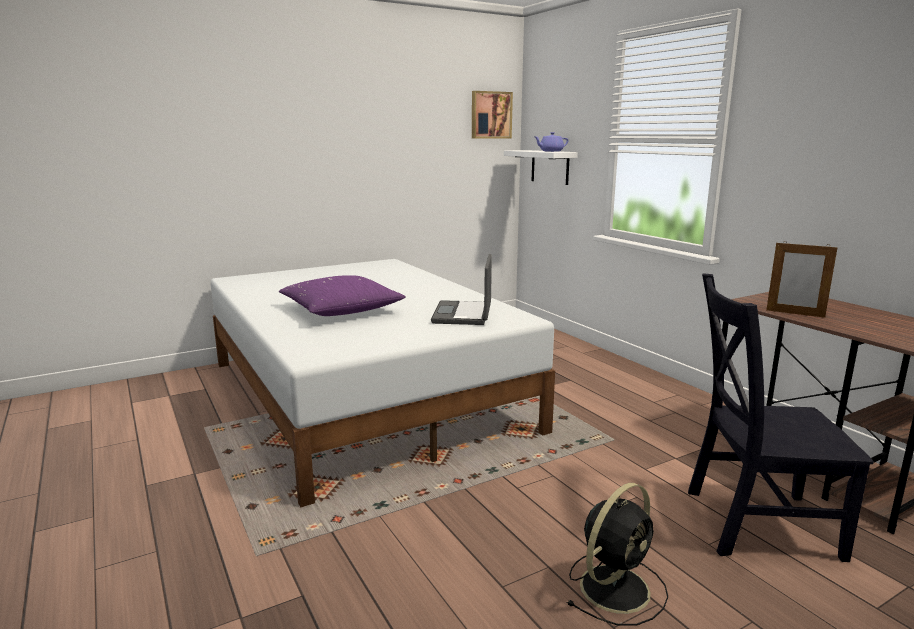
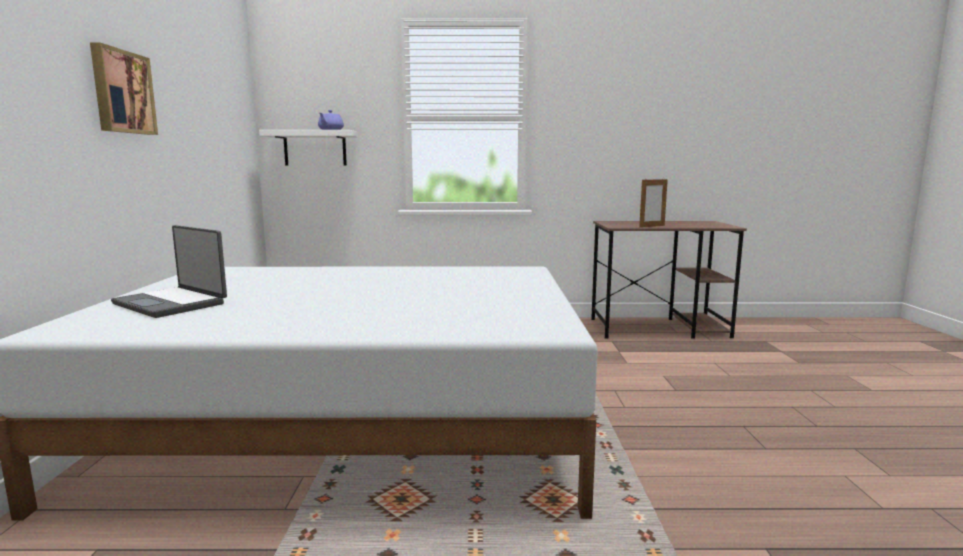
camera: 60 degrees left, 5 degrees down
(341, 310) = (386, 303): purple pillow -> none
(464, 314) = (485, 277): laptop -> laptop (172, 303)
(490, 115) = (237, 87): picture -> picture (121, 92)
(616, 587) = (772, 412): black fan -> none
(754, 522) = (710, 358): black chair -> none

